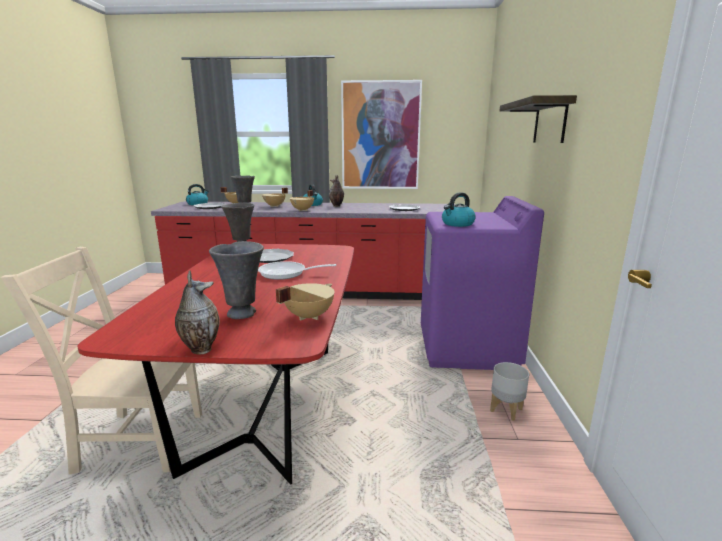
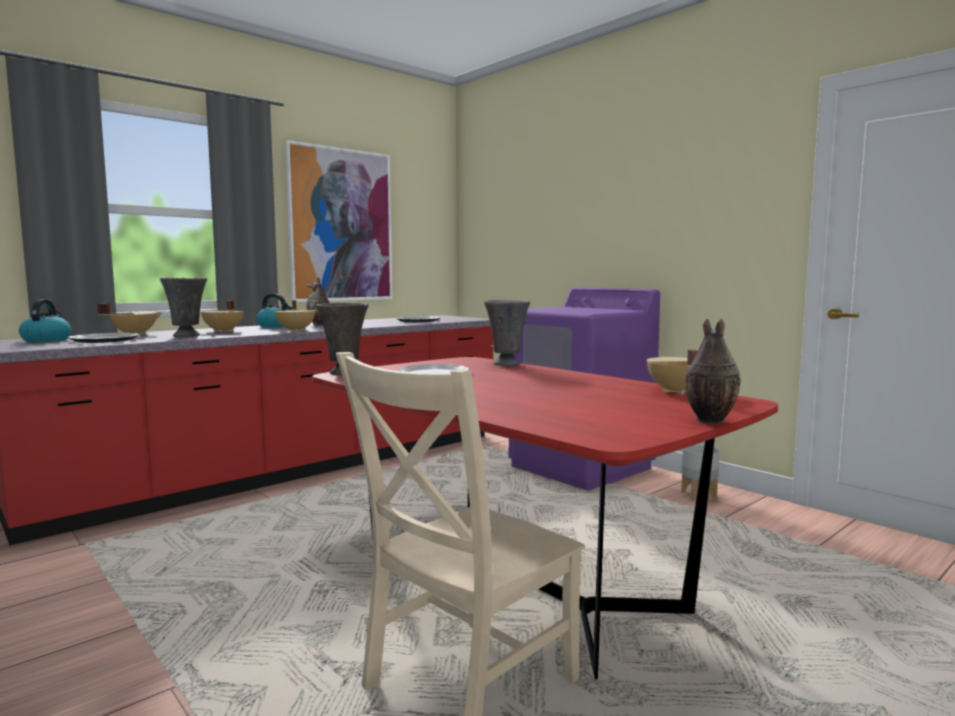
camera: 45 degrees left, 10 degrees down
(243, 313) = (624, 402): grey vase -> grey vase (506, 364)
(286, 273) = (518, 379): frying pan -> none
(457, 224) = (592, 311): kettle -> none
(550, 122) = (635, 206): shelf -> none

